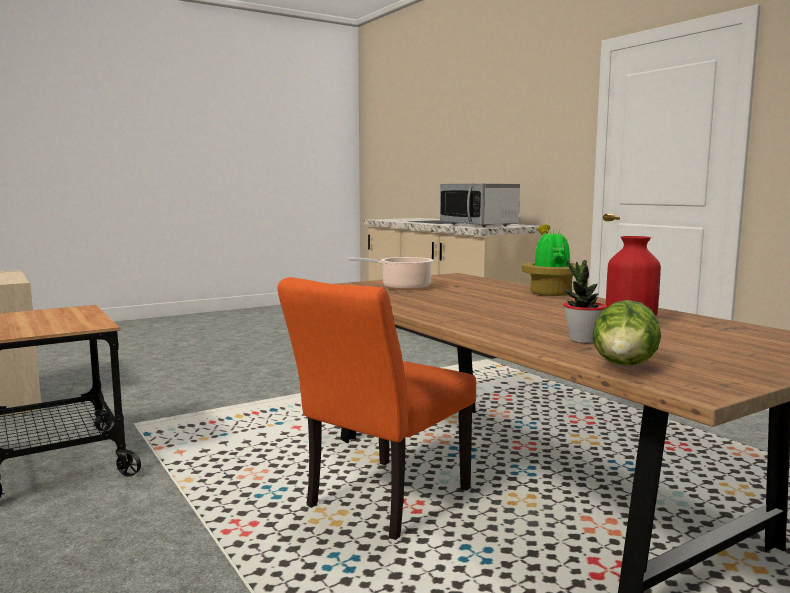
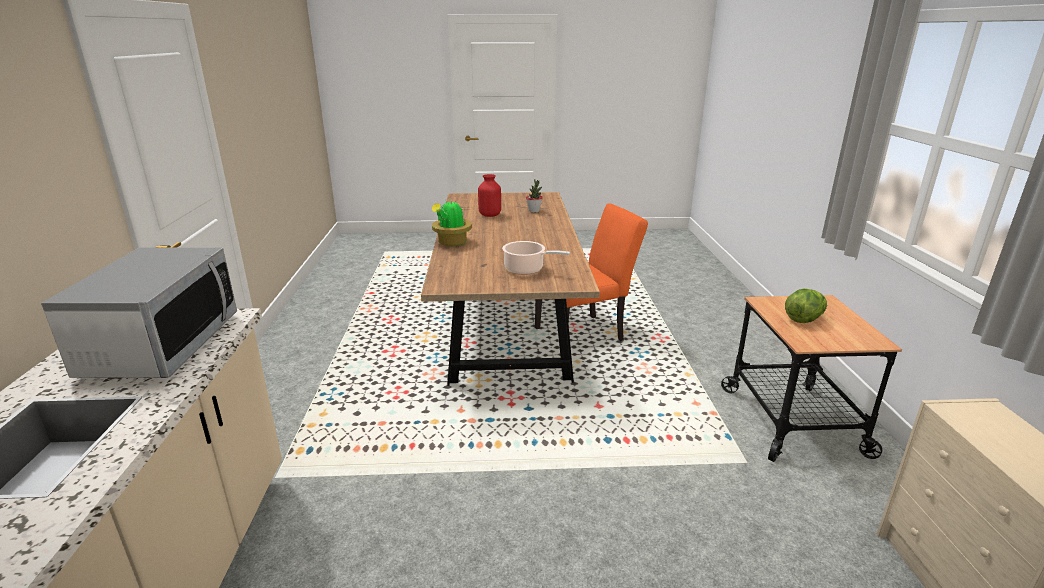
camera: 150 degrees left, 15 degrees up
(624, 367) = (550, 201): lettuce -> lettuce (804, 319)

